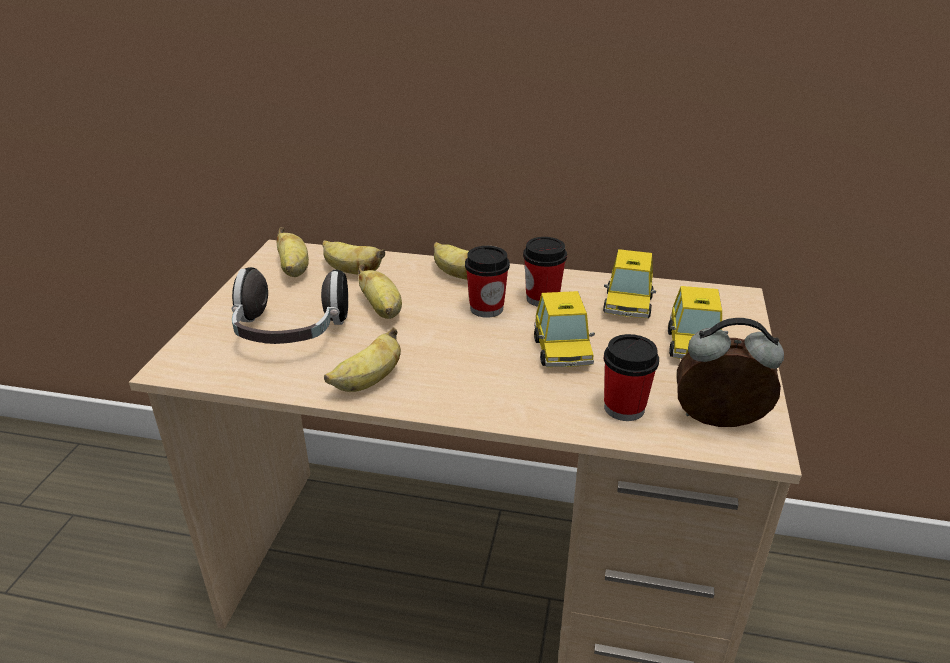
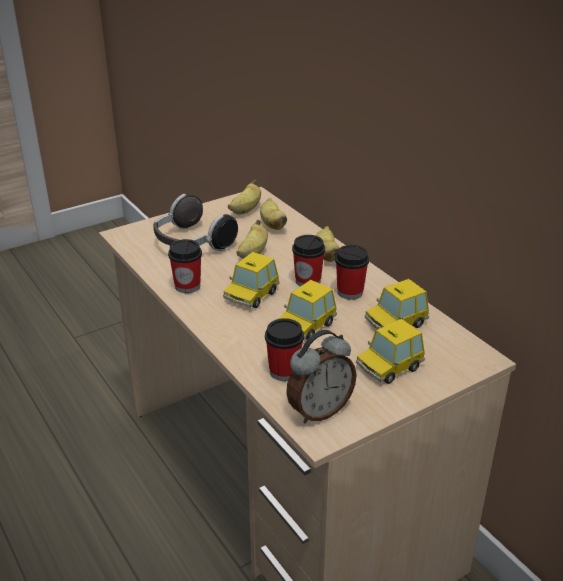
camera: 45 degrees right, 0 degrees up
(368, 381) = (187, 286): banana -> cup
(457, 352) = (251, 295): none -> toy car
(718, 424) = (319, 410): alarm clock -> alarm clock turned 90 degrees clockwise

